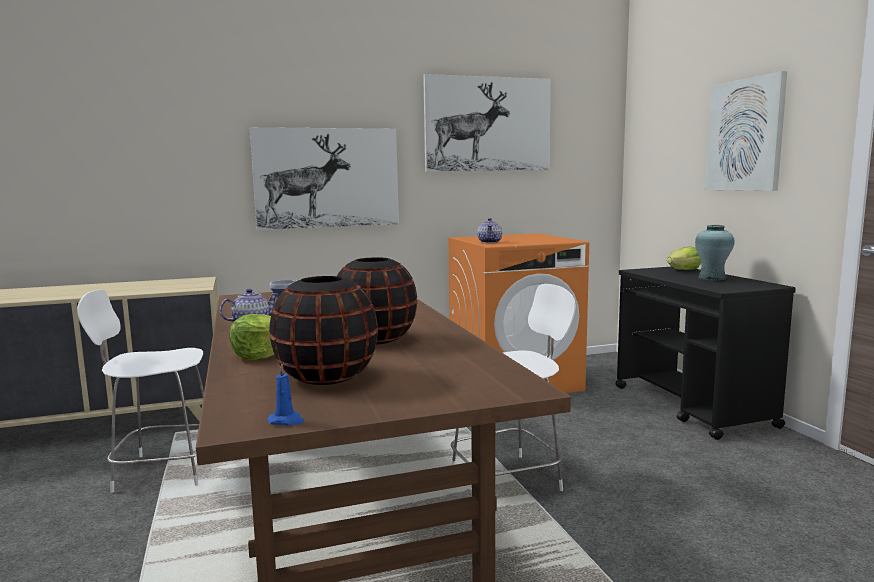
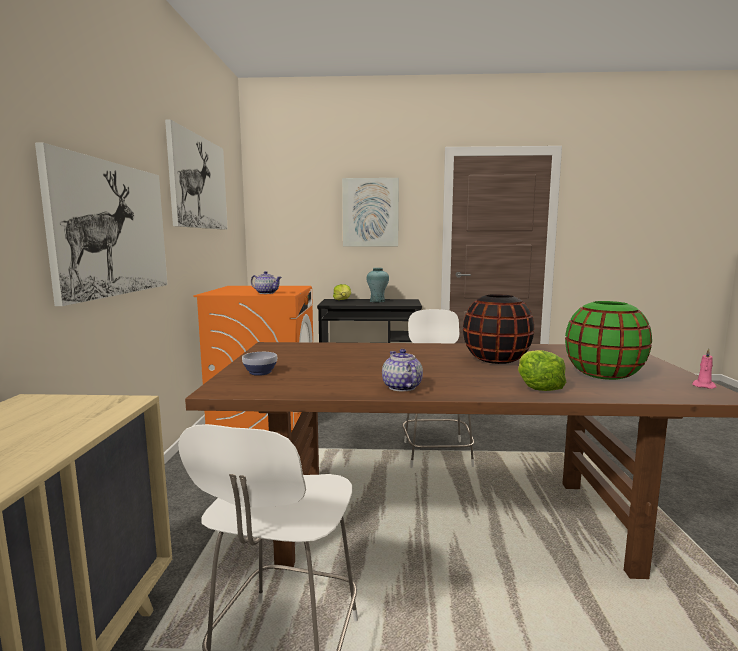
camera: 70 degrees left, 0 degrees up
(286, 421) = (703, 386): blue candle -> pink candle
(326, 377) = (603, 375): black vase -> green vase

